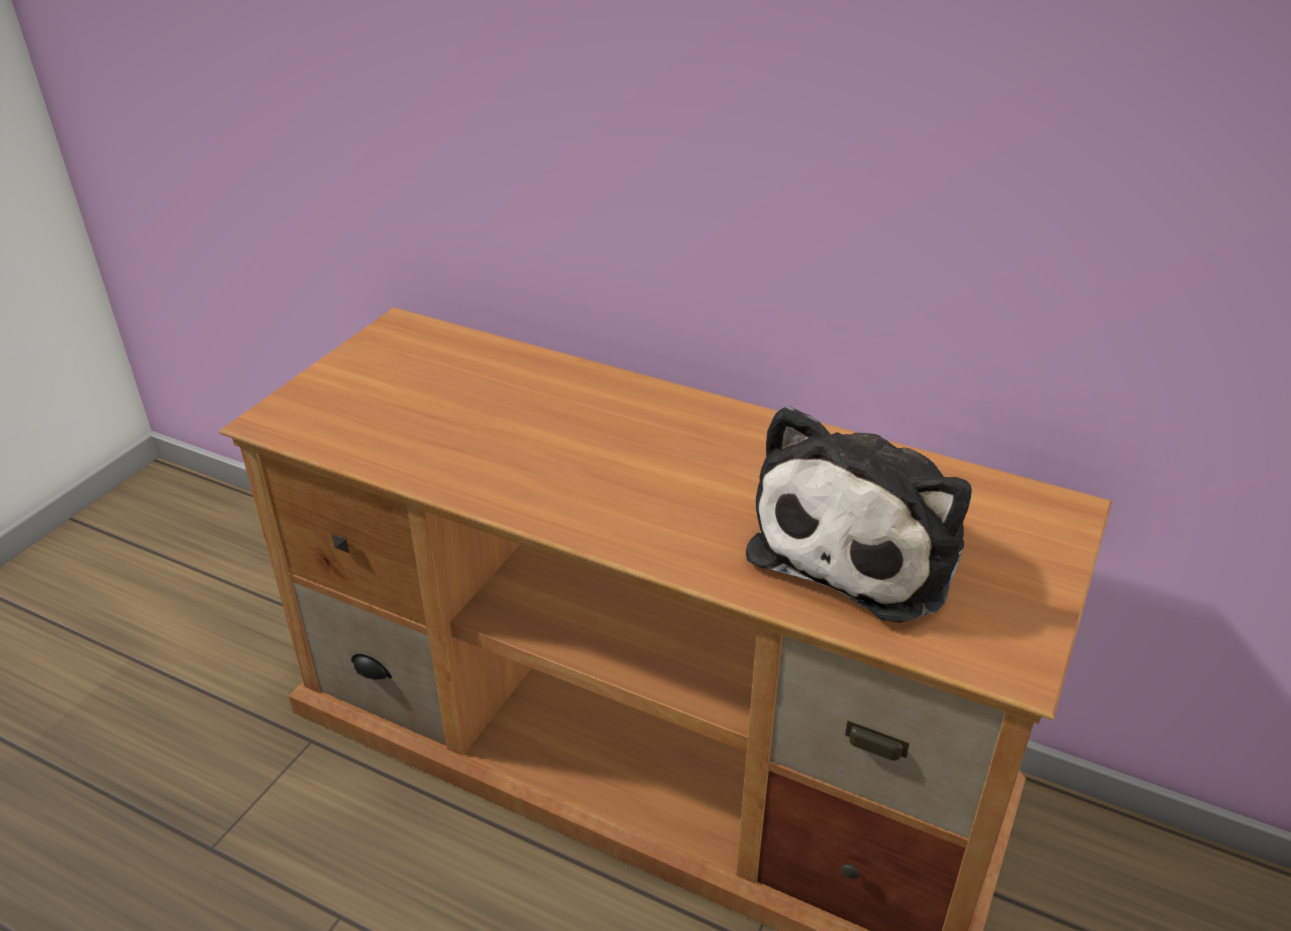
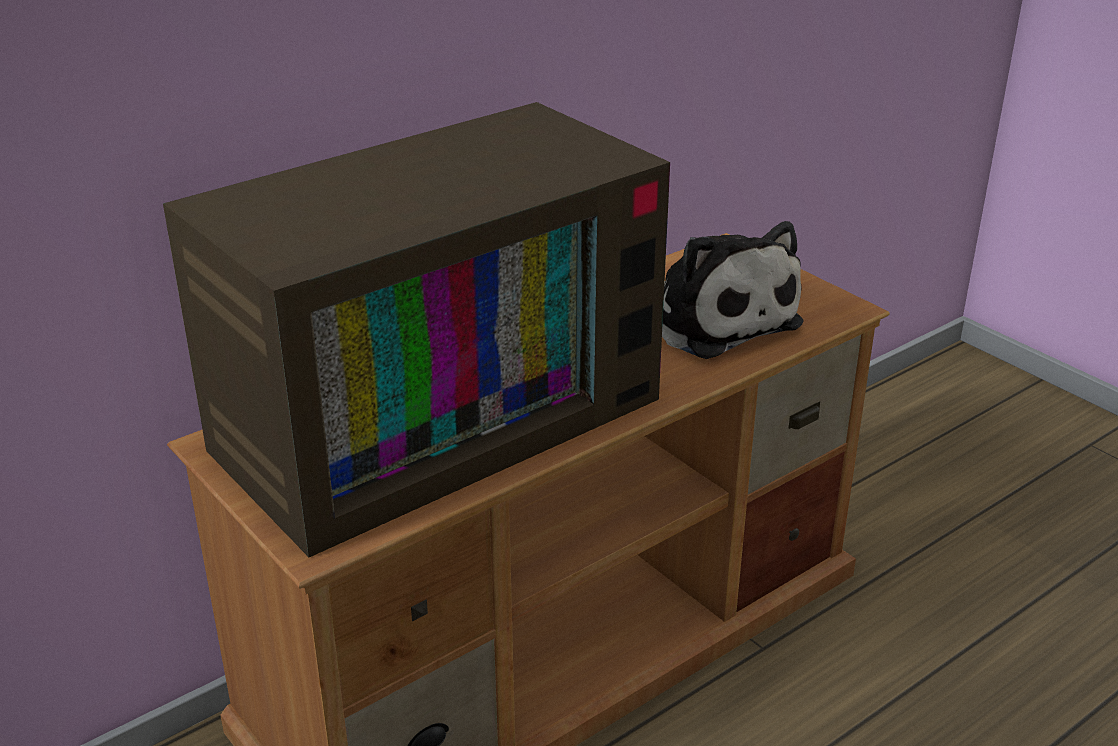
camera: 65 degrees left, 5 degrees down
(507, 415) = (435, 416): none -> television

